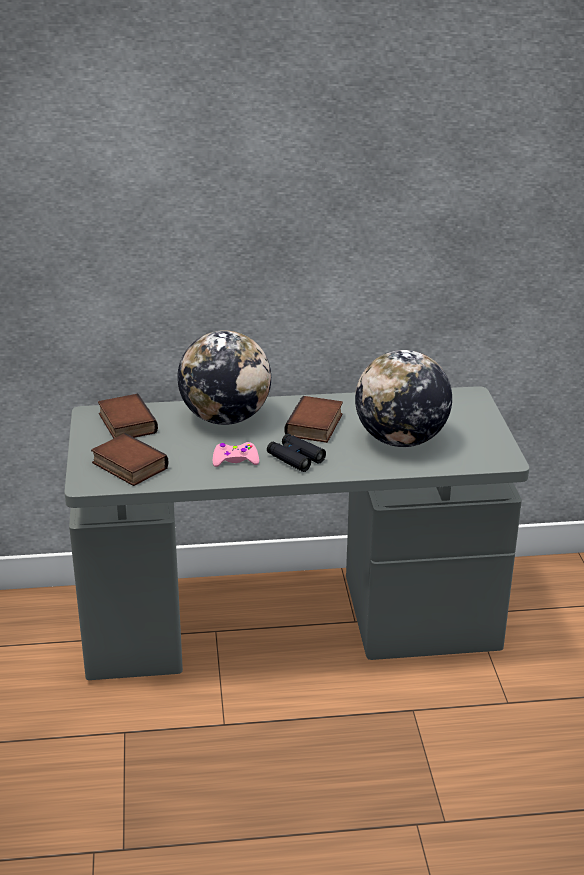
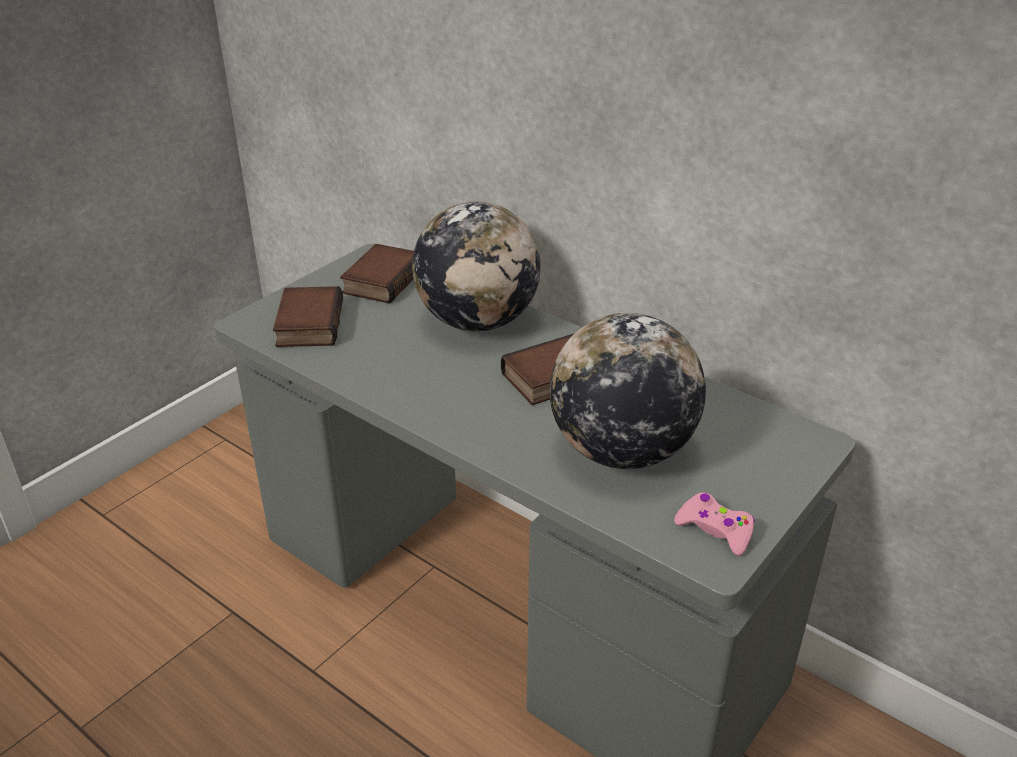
camera: 45 degrees right, 5 degrees up
(235, 460) = (407, 372): pink game controller -> pink game controller (715, 530)
(295, 458) = (468, 404): black binoculars -> none

